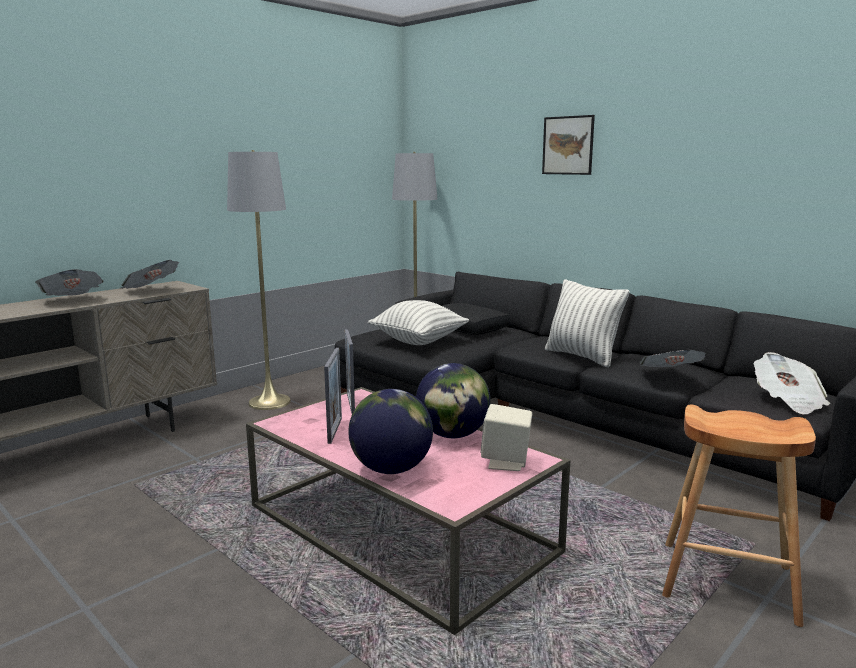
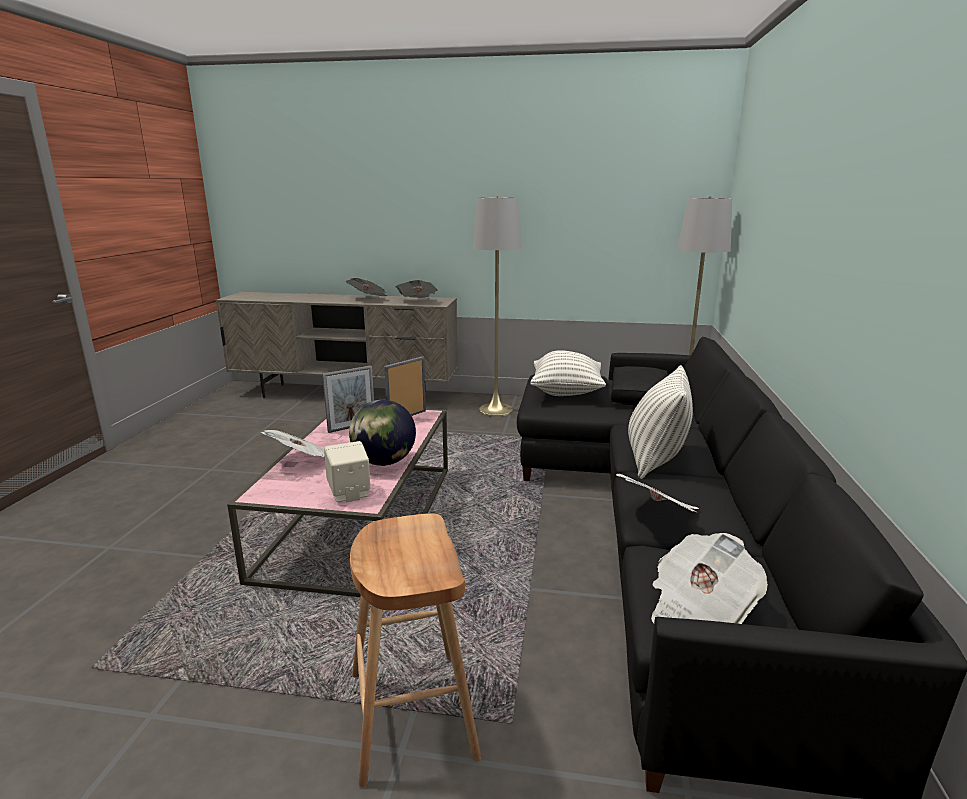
camera: 55 degrees right, 5 degrees up
(391, 469) = (302, 460): globe -> newspaper
(568, 145) = (800, 195): picture -> none

